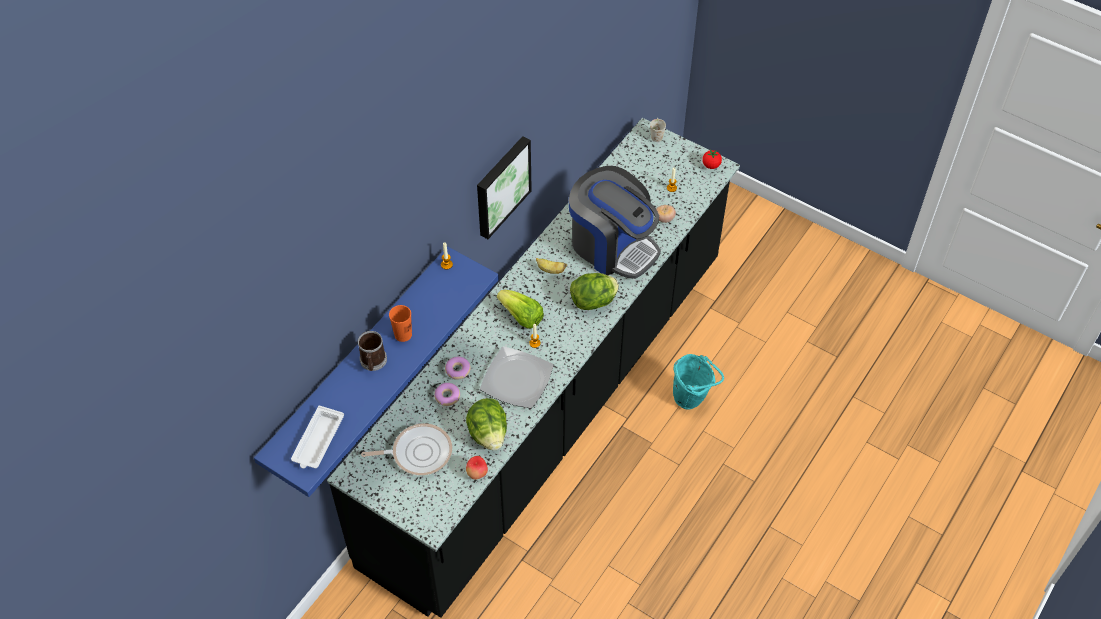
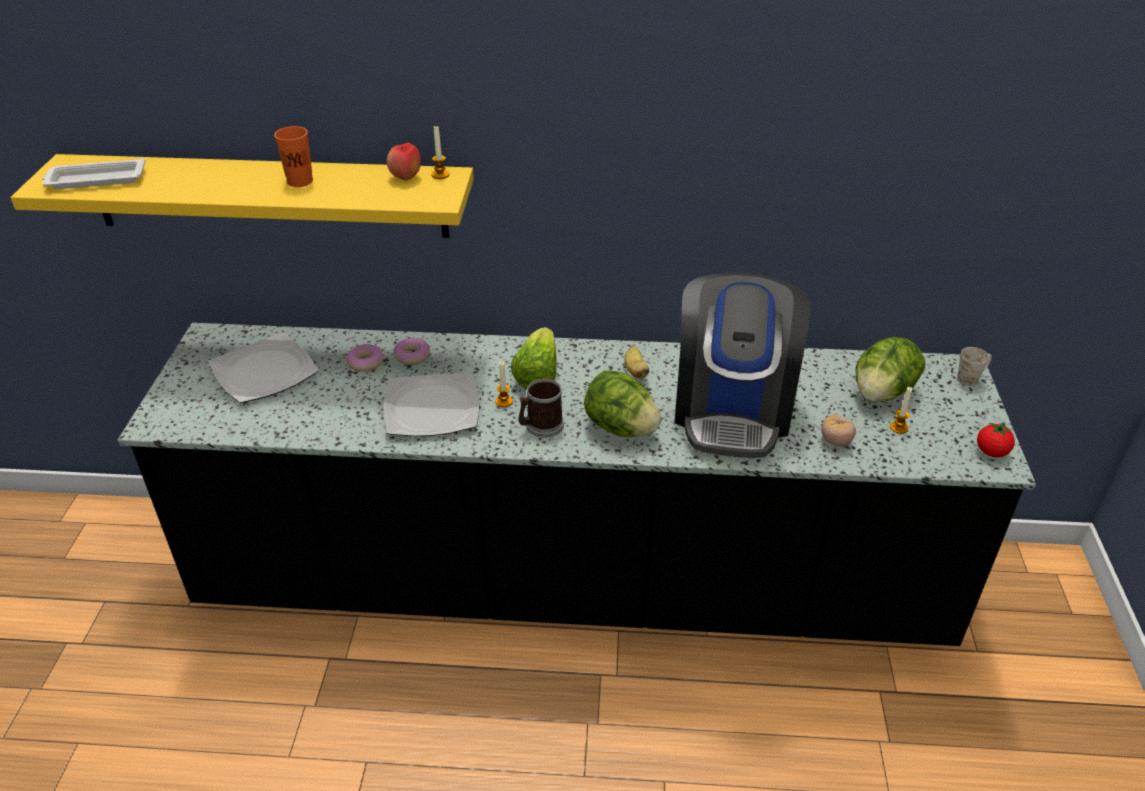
camera: 60 degrees right, 15 degrees down
(358, 362) = (269, 196): blue shelf -> yellow shelf
(373, 362) = (241, 176): mug -> mug (540, 426)
(418, 452) = (265, 371): frying pan -> plate
(477, 473) = (255, 430): apple -> apple (405, 178)
(488, 434) = (326, 416): lettuce -> lettuce (882, 393)
(501, 186) = (610, 169): picture -> none
(692, 399) = (707, 741): turquoise bucket -> none

